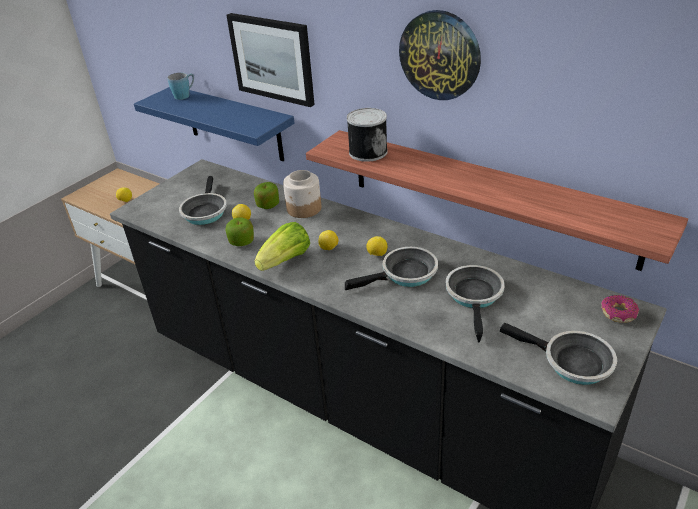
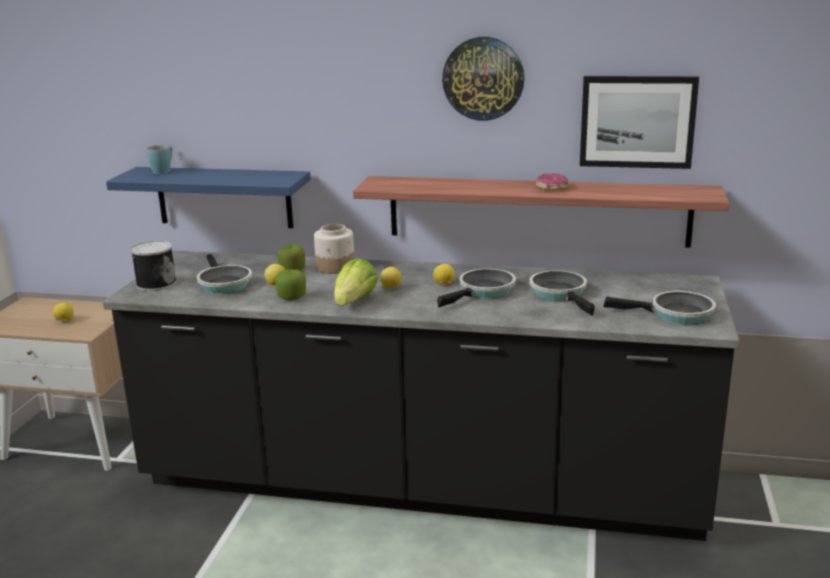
camera: 25 degrees left, 15 degrees down
(272, 58) = (287, 111): picture -> picture (637, 121)
(367, 151) = (415, 184): can -> can (155, 283)
(618, 314) = (686, 284): donut -> donut (551, 188)

